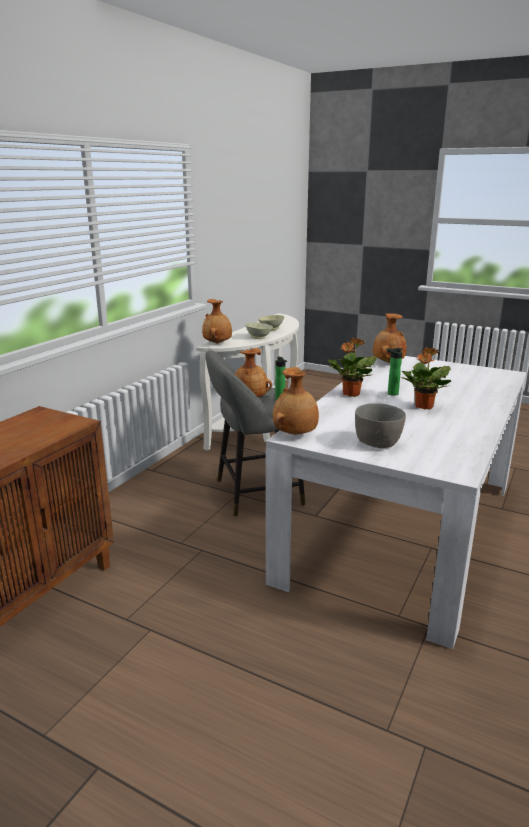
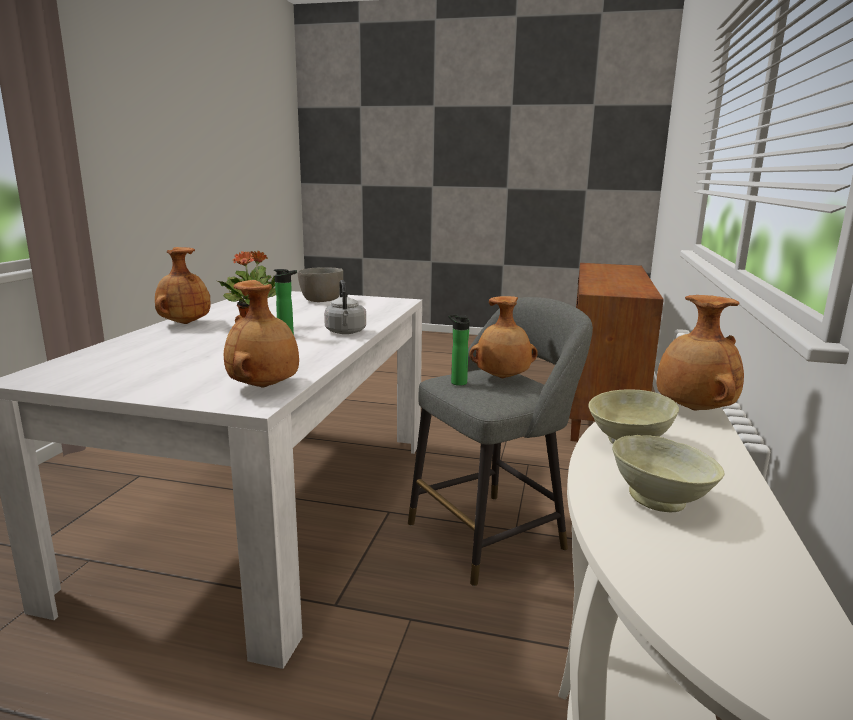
camera: 165 degrees right, 5 degrees down
(296, 434) = (397, 302): brown vase -> brown vase (184, 323)
(350, 394) = (346, 332): potted plant -> grey kettle

